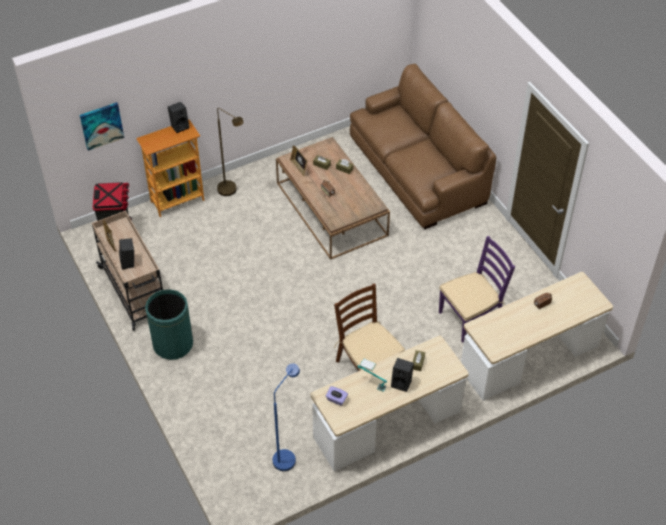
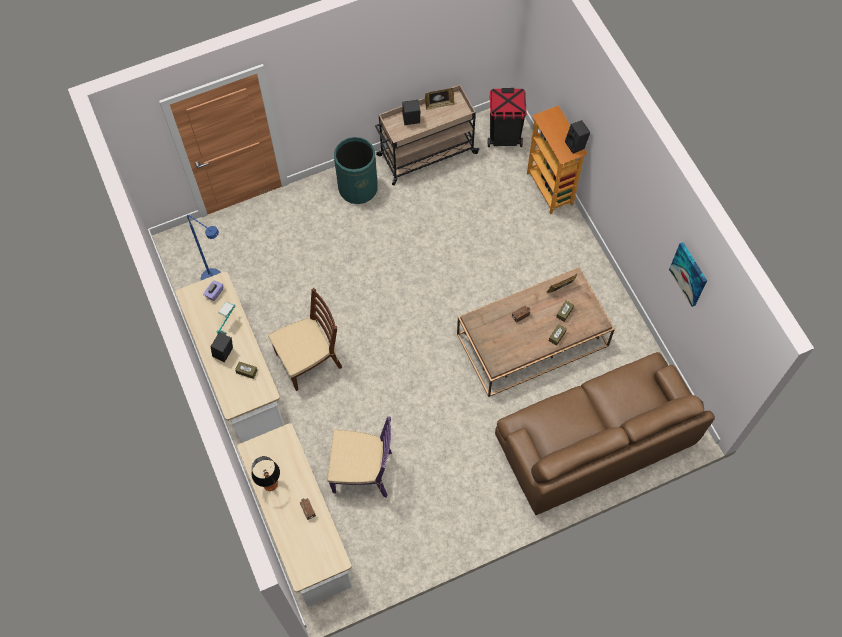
camera: 95 degrees right, 15 degrees up
(101, 125) = (547, 59): picture -> picture (689, 274)
(231, 191) = (563, 240): brown floor lamp -> none
(471, 317) = (363, 471): purple chair -> purple chair turned 60 degrees counterclockwise
(524, 333) = (270, 484): none -> table lamp

